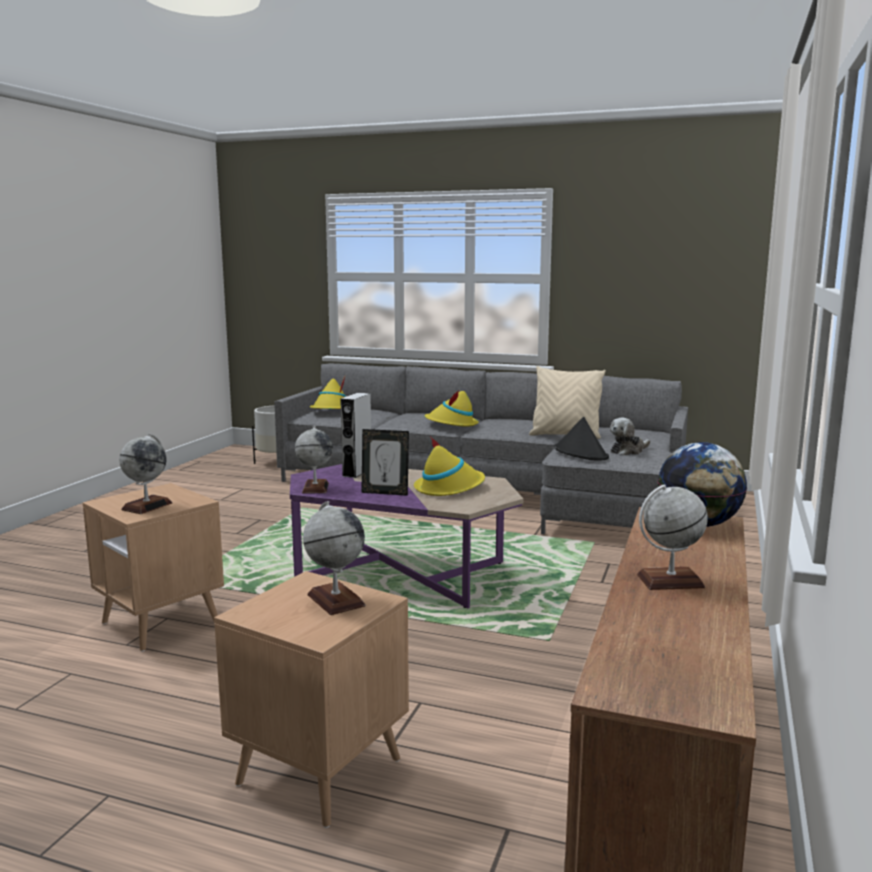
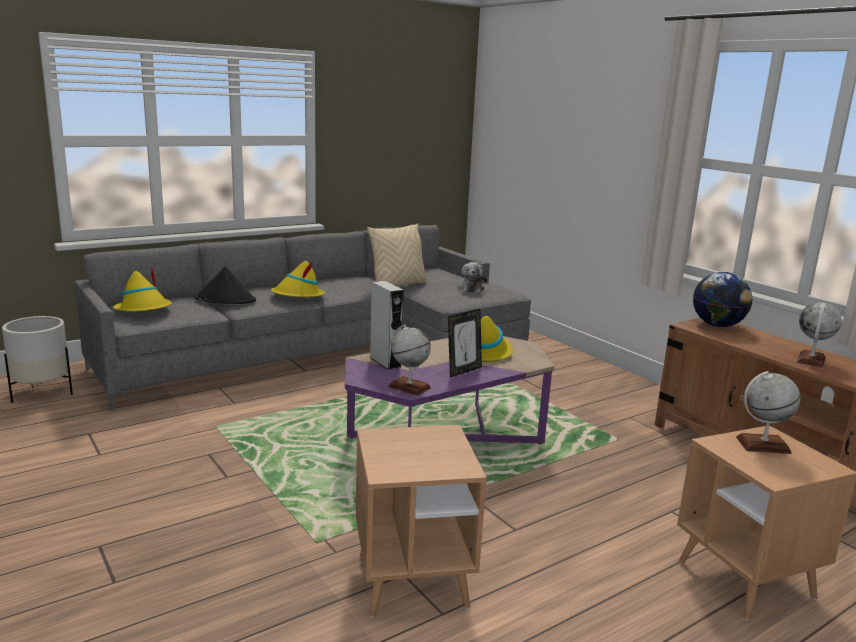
camera: 55 degrees left, 5 degrees up
(147, 506) = (434, 456): globe -> none
(581, 453) = (455, 298): black hat -> black hat (225, 299)

